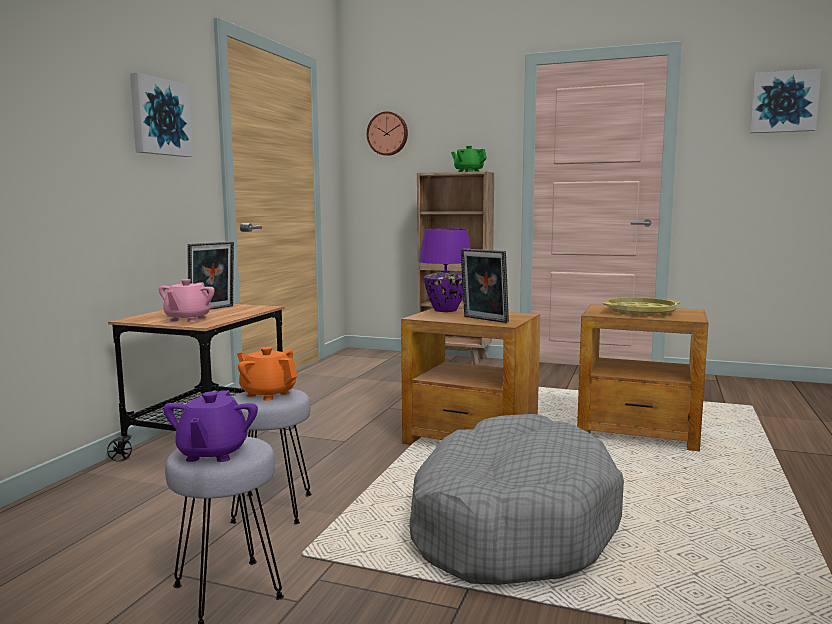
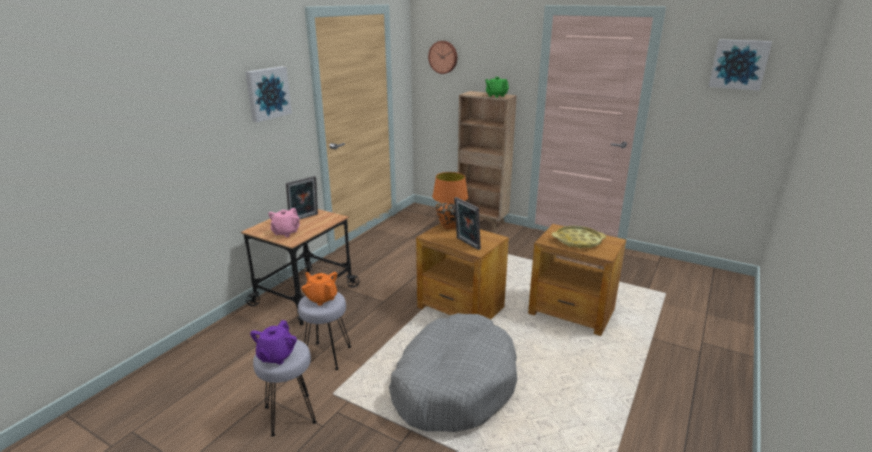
camera: 10 degrees right, 15 degrees up
(445, 310) = (449, 226): purple table lamp -> orange table lamp

